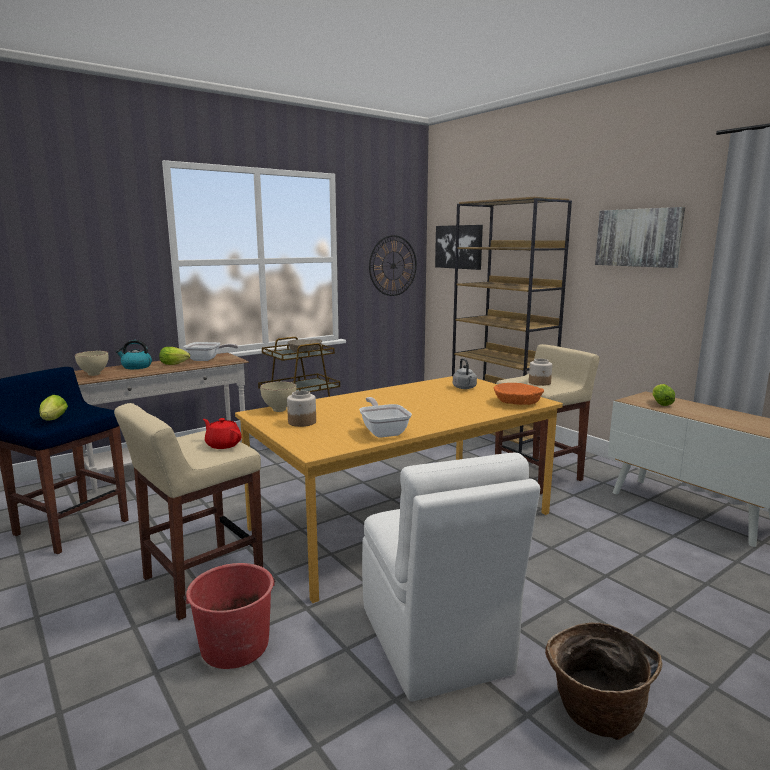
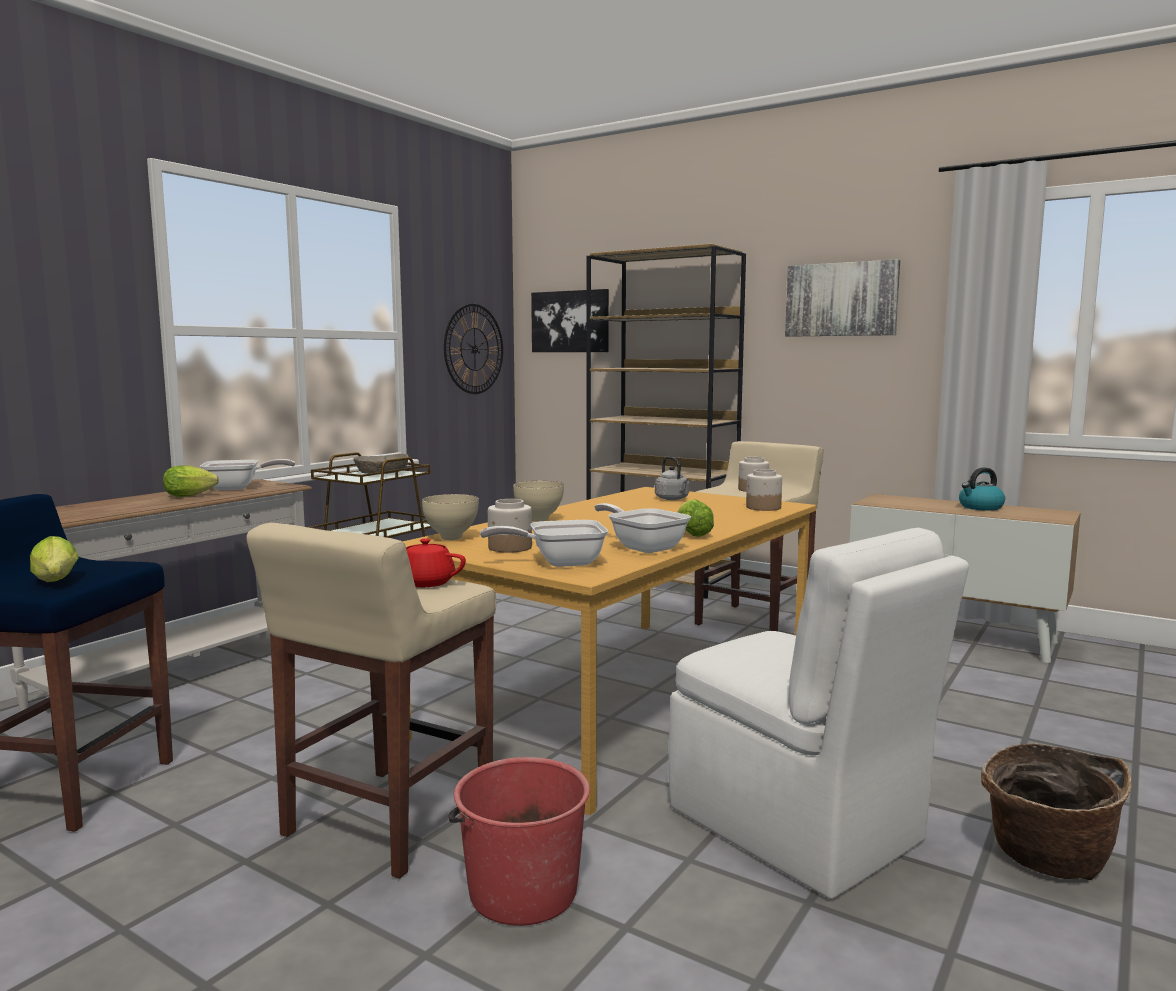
camera: 20 degrees left, 5 degrees down
(95, 374) = (58, 515): beige bowl -> beige bowl (539, 520)
(136, 367) = (122, 502): kettle -> kettle (980, 507)
(312, 439) = (558, 563): none -> frying pan
(517, 402) = (763, 507): orange bowl -> jar
(660, 403) = (906, 503): lettuce -> lettuce (692, 534)

